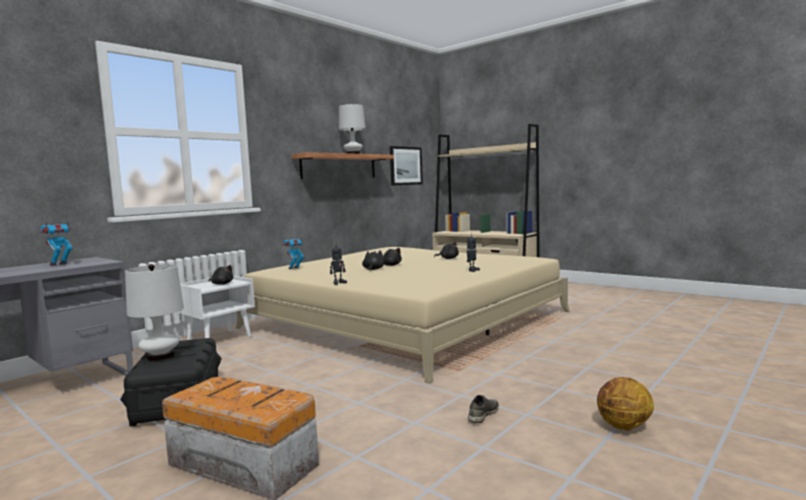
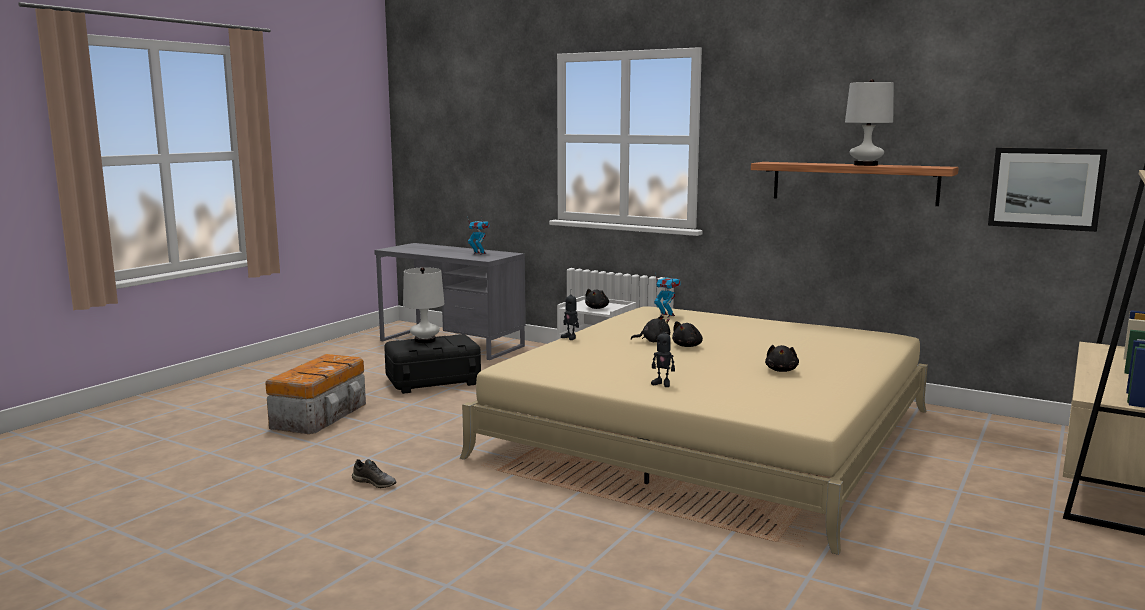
camera: 80 degrees right, 5 degrees up
(623, 427) = (323, 546): basketball -> none

